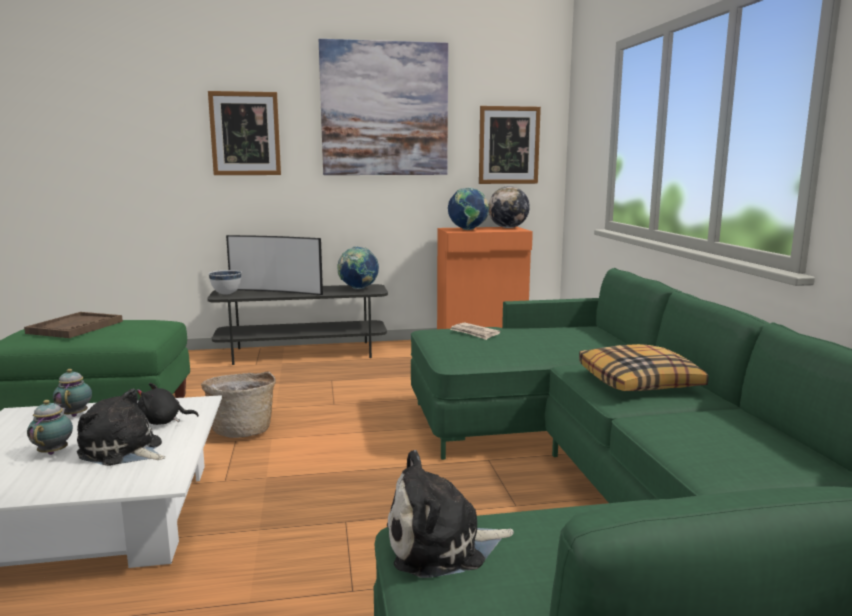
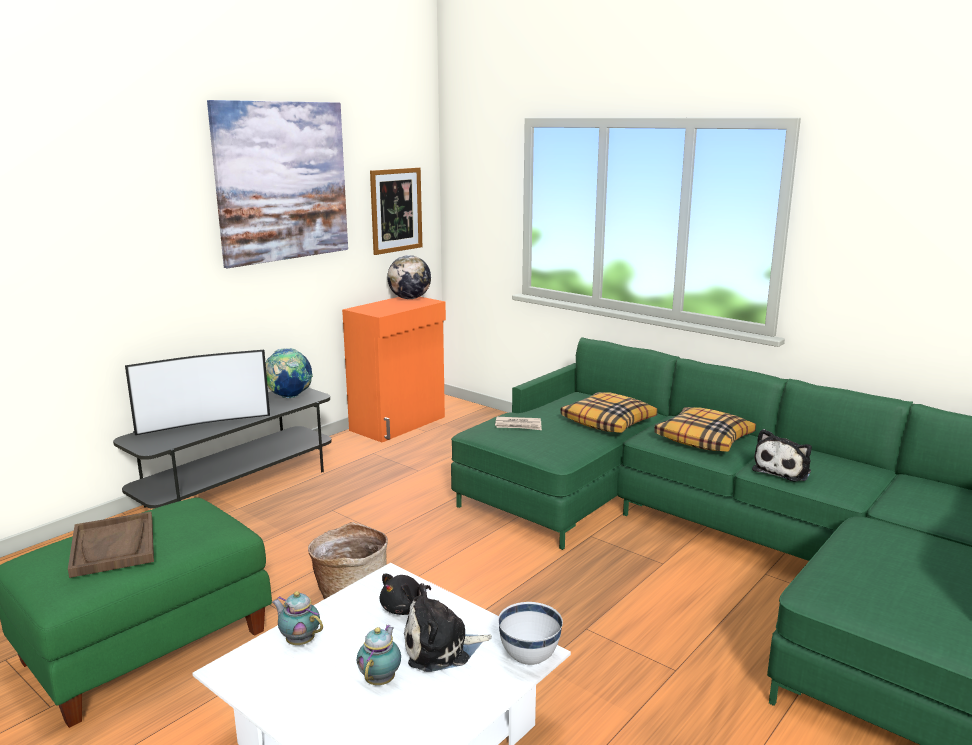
camera: 40 degrees left, 5 degrees up
(54, 451) = (381, 679): teapot -> teapot turned 60 degrees clockwise
(226, 294) = (149, 443): white bowl -> white bowl (529, 658)
(245, 134) = (128, 227): picture -> none
(442, 545) = (837, 595): plush toy -> plush toy (783, 470)
(468, 230) = (385, 309): globe -> none
(567, 349) = (608, 422): none -> pillow

